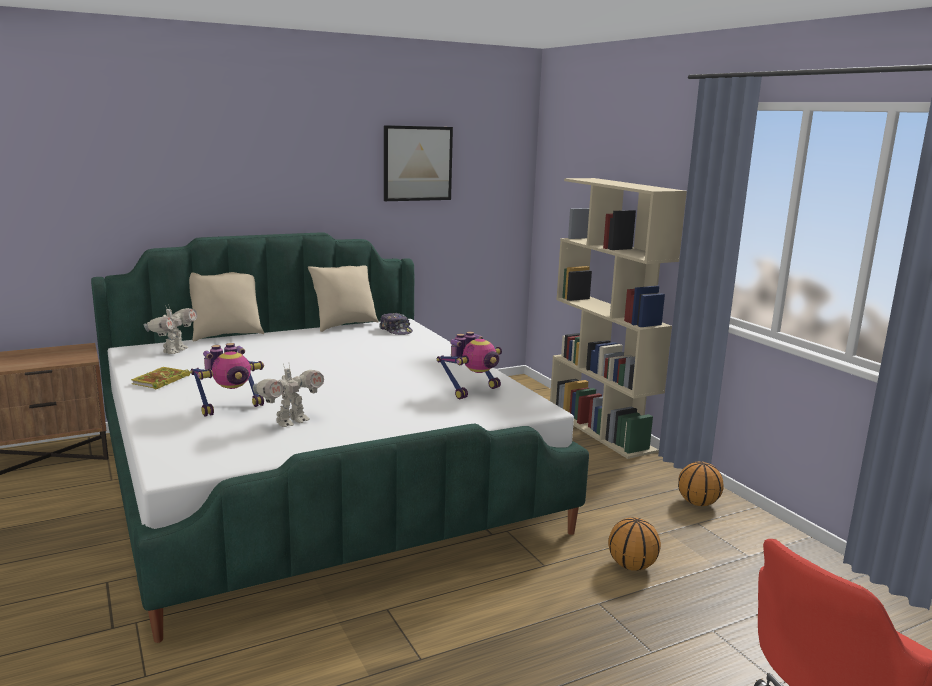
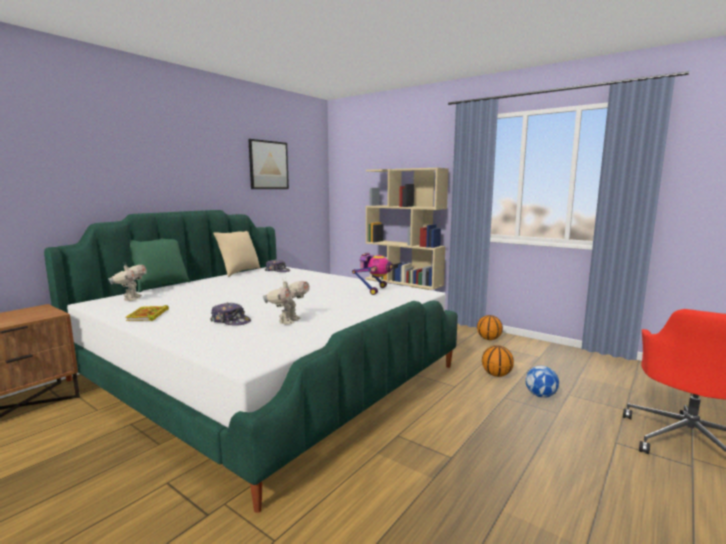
camera: 25 degrees left, 5 degrees down
(226, 335) = (160, 286): beige pillow -> green pillow
(231, 407) = (231, 321): toy robot -> cap
(661, 618) = (540, 395): none -> football

